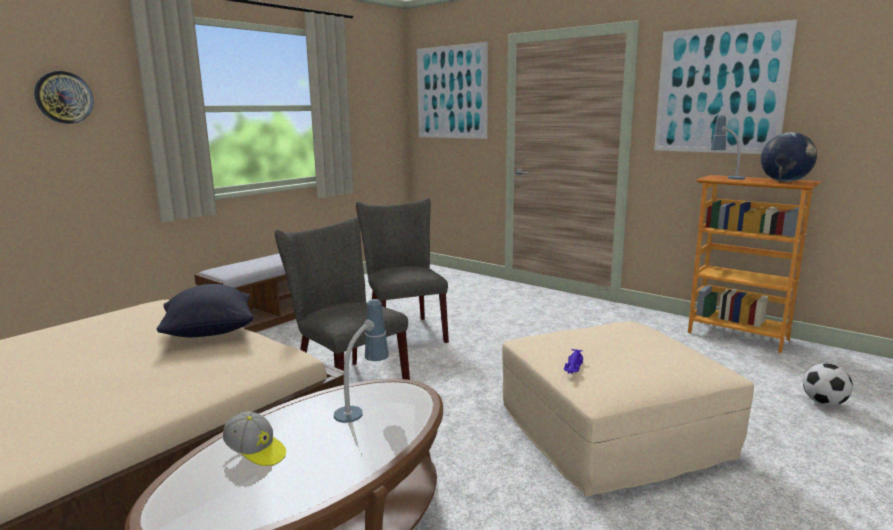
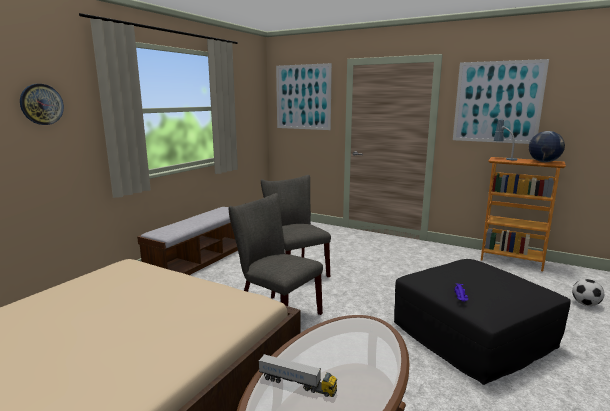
camera: 10 degrees left, 0 degrees up
(209, 334) = (186, 287): black pillow -> none
(256, 451) = (297, 384): cap -> toy truck
(363, 407) = (347, 339): table lamp -> none
(611, 432) = (472, 335): beige ottoman -> black ottoman

